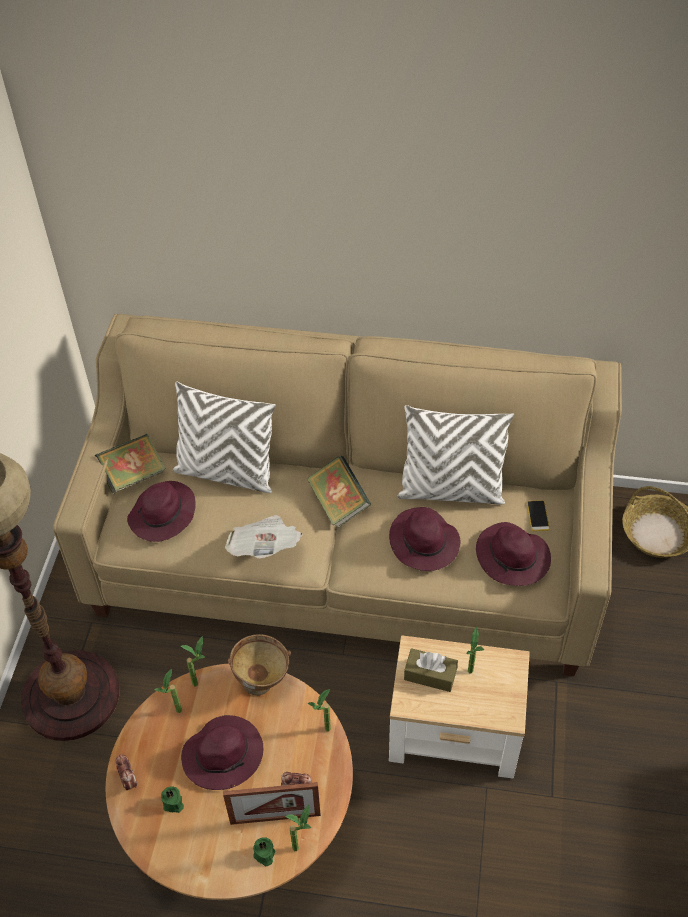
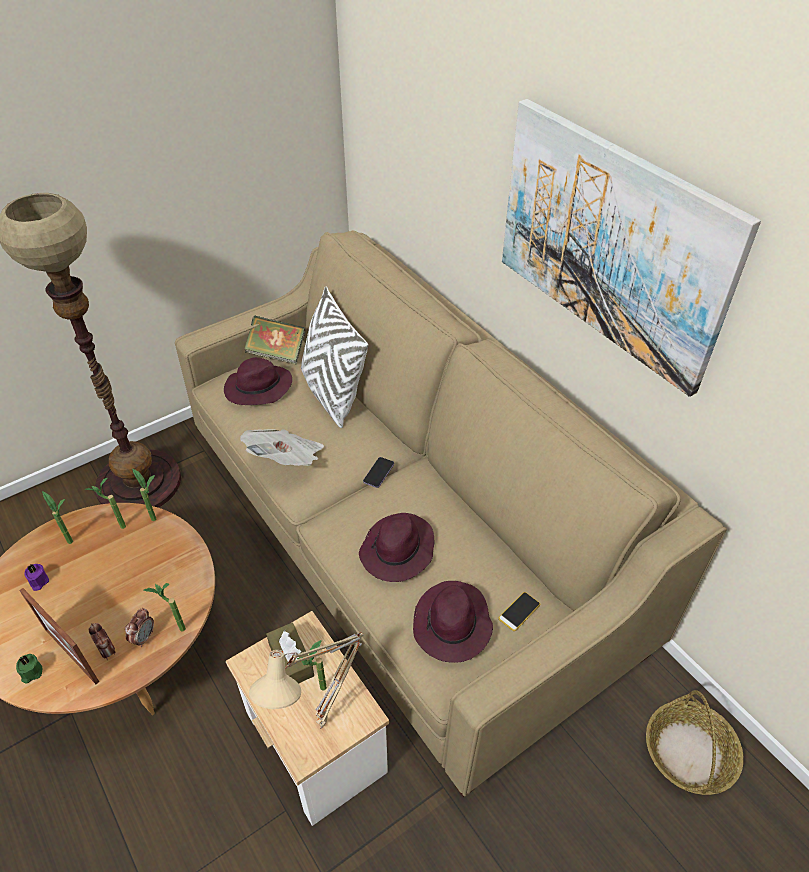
camera: 45 degrees right, 5 degrees down
(129, 781) = (40, 542): alarm clock -> alarm clock (144, 637)
(173, 804) = (38, 582): green candle -> purple candle
(224, 754) = (106, 580): purple hat -> none
(263, 681) = (191, 556): brown bowl -> none
(301, 845) = (58, 692): potted plant -> potted plant (75, 543)
(339, 503) = (378, 473): book -> phone
(451, 490) = (471, 531): white pillow -> none
(452, 213) = (611, 243): none -> picture
(502, 690) = (325, 728): none -> beige table lamp

